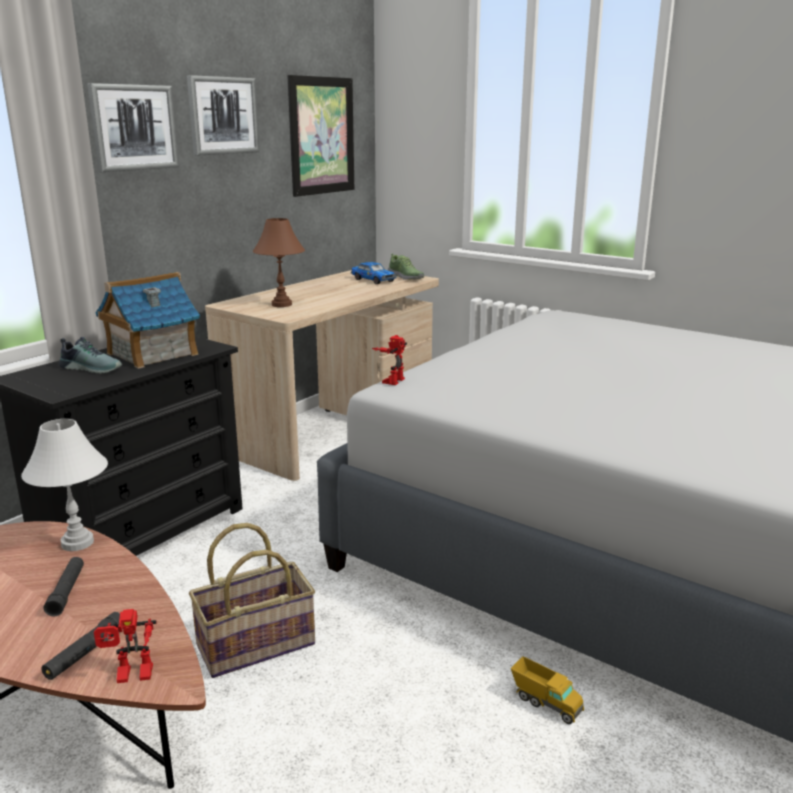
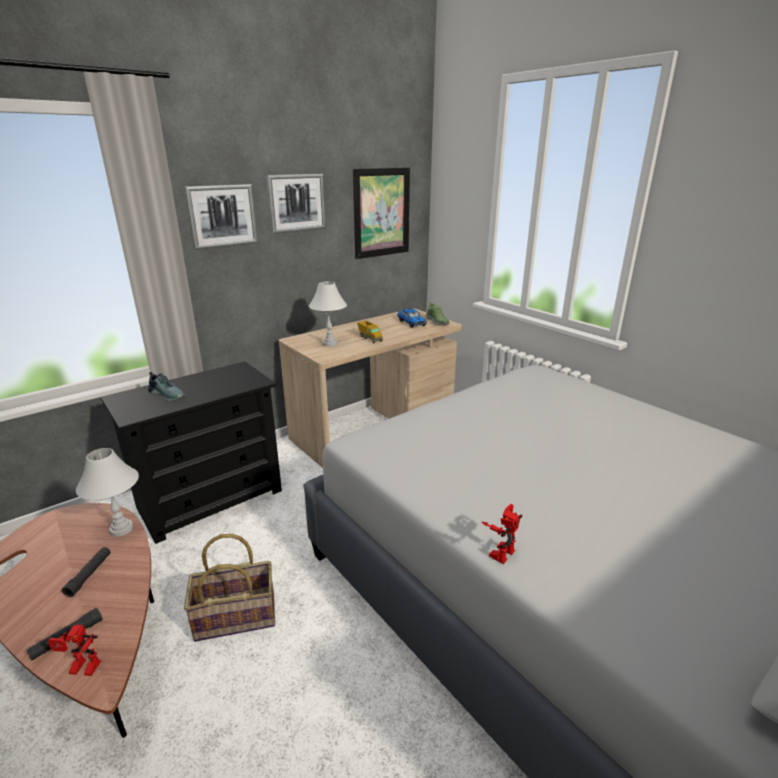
camera: 15 degrees right, 5 degrees up
(151, 354) = (214, 384): toy house -> none
(282, 304) = (330, 343): brown table lamp -> white table lamp
(391, 380) = (361, 432): toy robot -> toy robot (499, 550)
(545, 703) = (417, 729): toy truck -> toy truck (370, 338)

